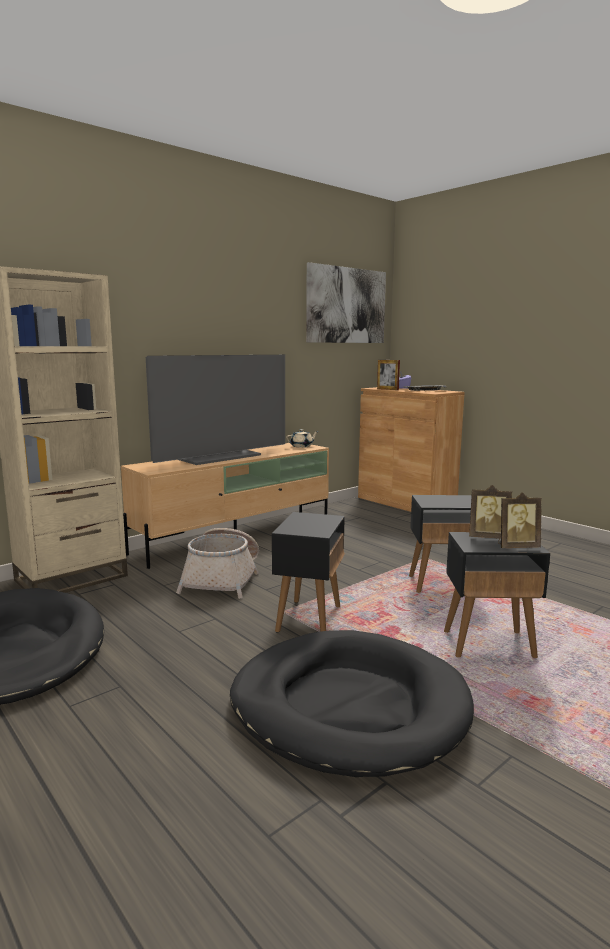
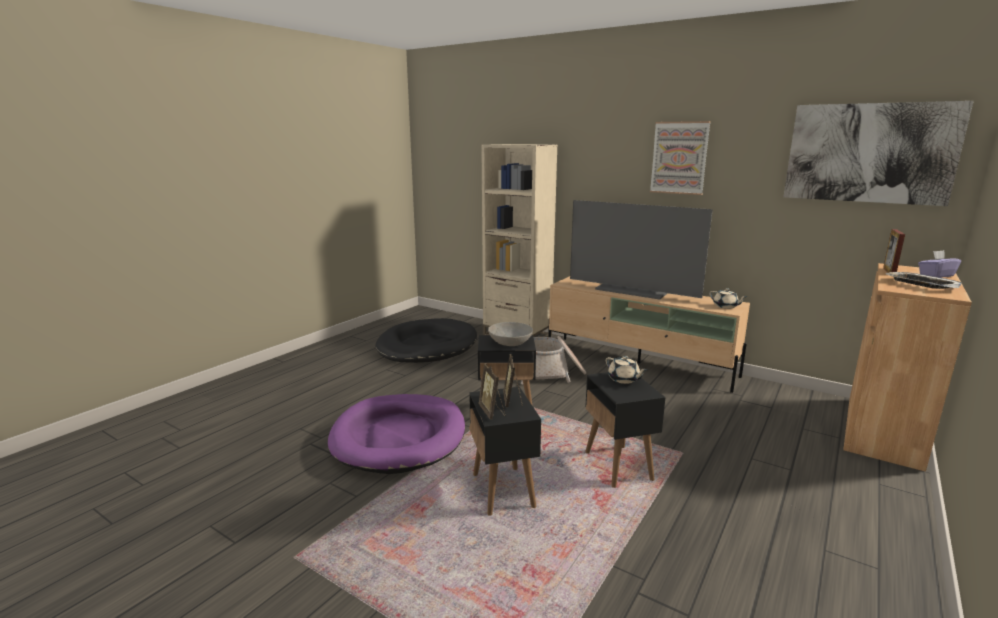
camera: 75 degrees right, 5 degrees up
(226, 305) = (679, 158): none -> picture
(314, 522) = (510, 343): none -> grey bowl
(348, 706) = (399, 437): black dog bed -> purple dog bed
(436, 499) = (624, 379): none -> beige teapot

